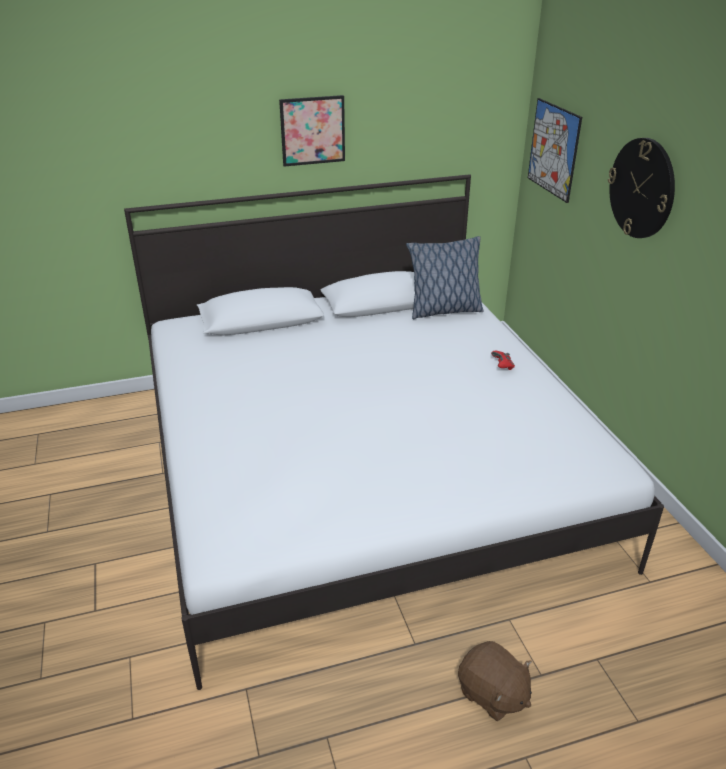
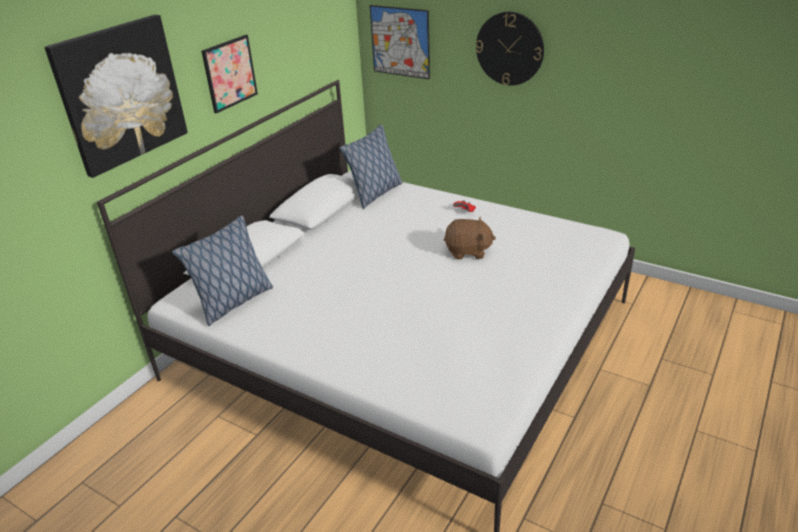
camera: 40 degrees left, 0 degrees up
(174, 119) = (121, 94): none -> picture
(202, 346) = (233, 302): none -> pillow
(492, 694) = (643, 412): brown plush toy -> brown plush toy (468, 252)

